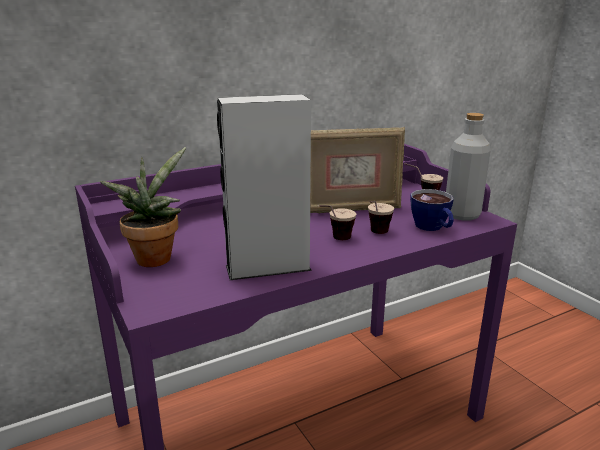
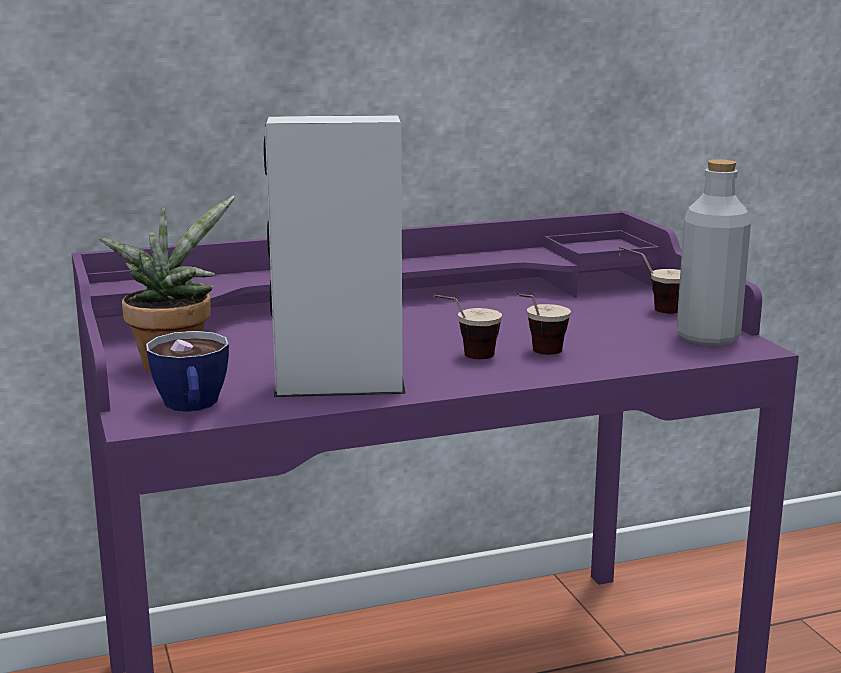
camera: 10 degrees right, 5 degrees down
(350, 209) = (517, 320): picture frame -> none
(432, 228) = (641, 353): cup -> cup (192, 407)

